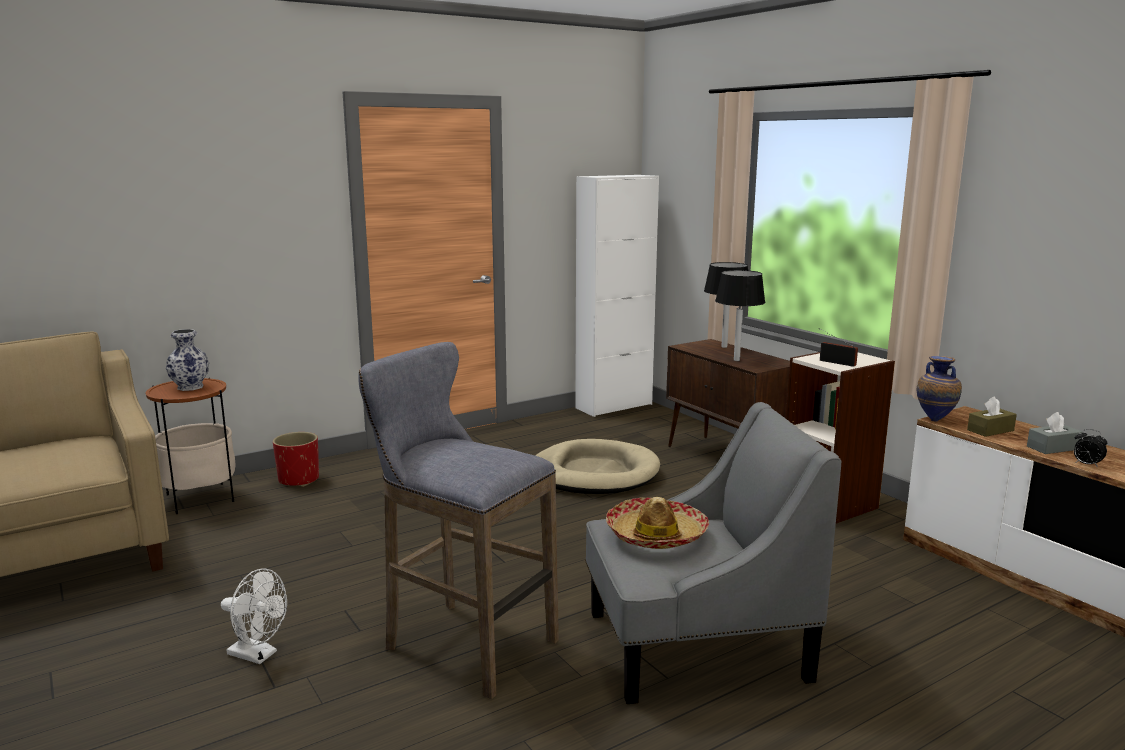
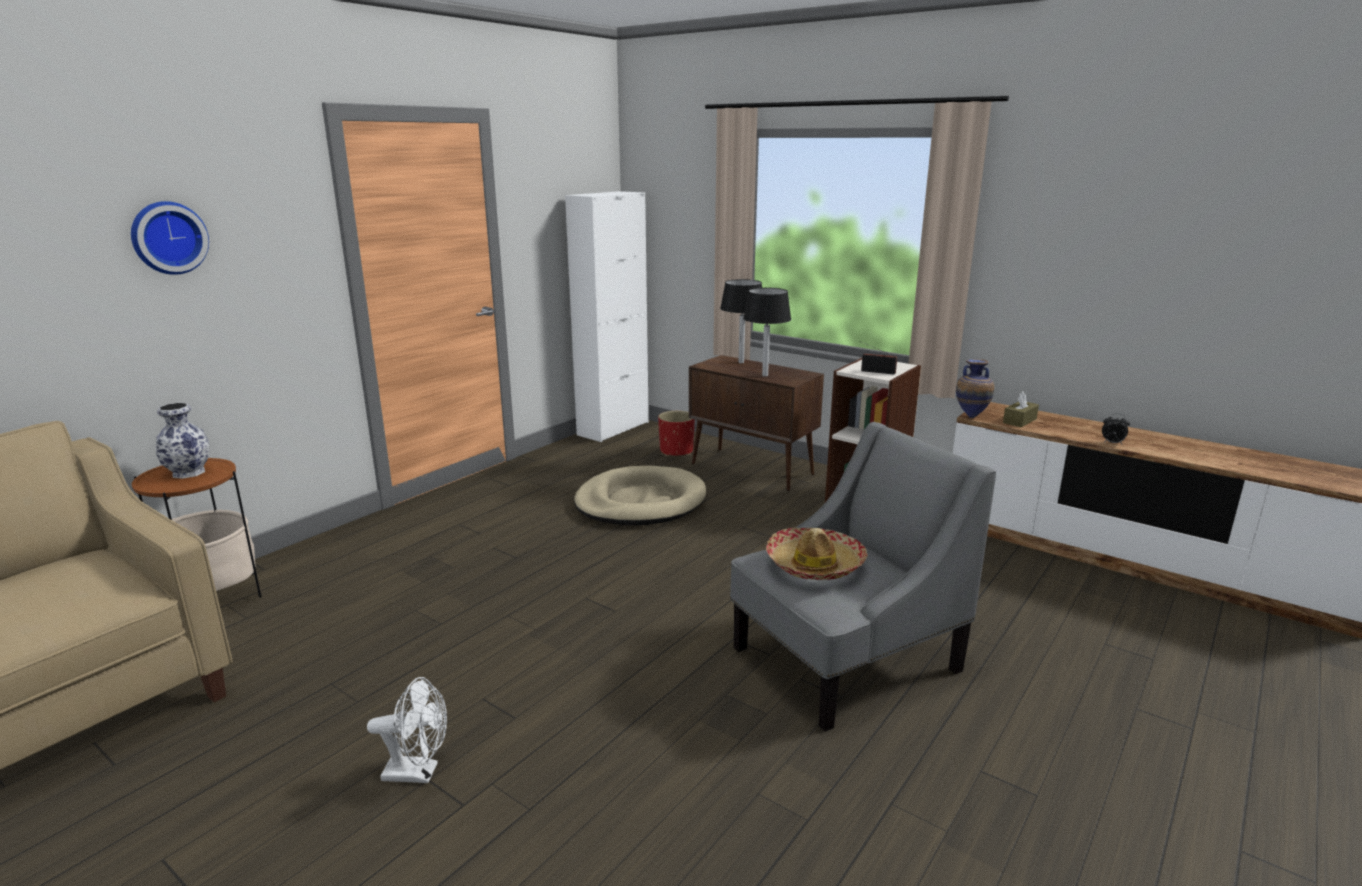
camera: 20 degrees left, 5 degrees up
(202, 197) = (168, 237): none -> wall clock
(298, 480) = (324, 558): red planter -> red planter (676, 451)
(463, 643) = (632, 707): grey stool -> none
(1052, 448) = (1076, 431): grey tissue box -> none

